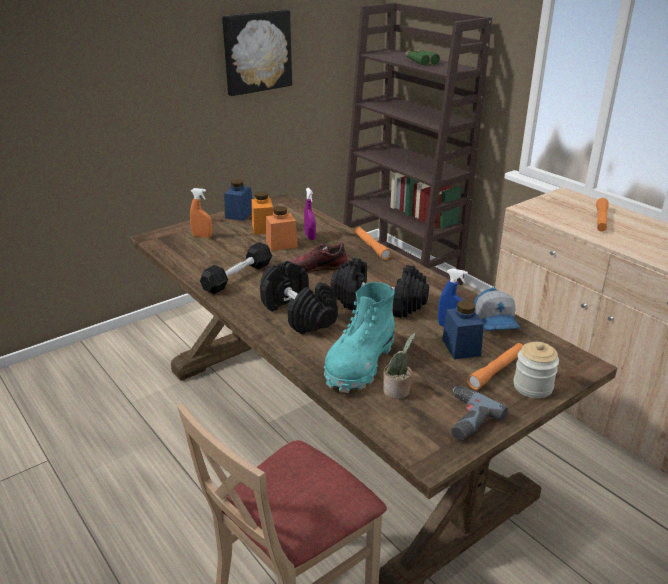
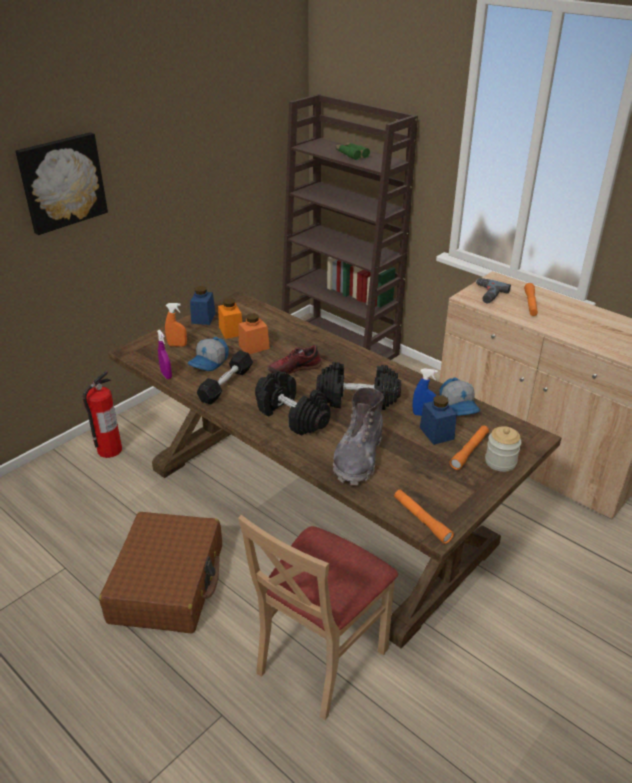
camera: 10 degrees left, 5 degrees up
(134, 347) = (109, 450): none -> fire extinguisher
(148, 491) = (168, 583): none -> brown suitcase
(229, 254) = (209, 362): none -> cap
(256, 52) = (197, 155): picture -> picture (62, 182)
(310, 237) = (277, 337): purple spray bottle -> purple spray bottle (166, 375)
(359, 364) = (358, 457): turquoise boot -> grey boot
(371, 247) = (335, 342): orange flashlight -> orange flashlight (421, 520)
(398, 391) = (396, 478): potted plant -> none
(464, 418) = (454, 495): power drill -> power drill (486, 294)

